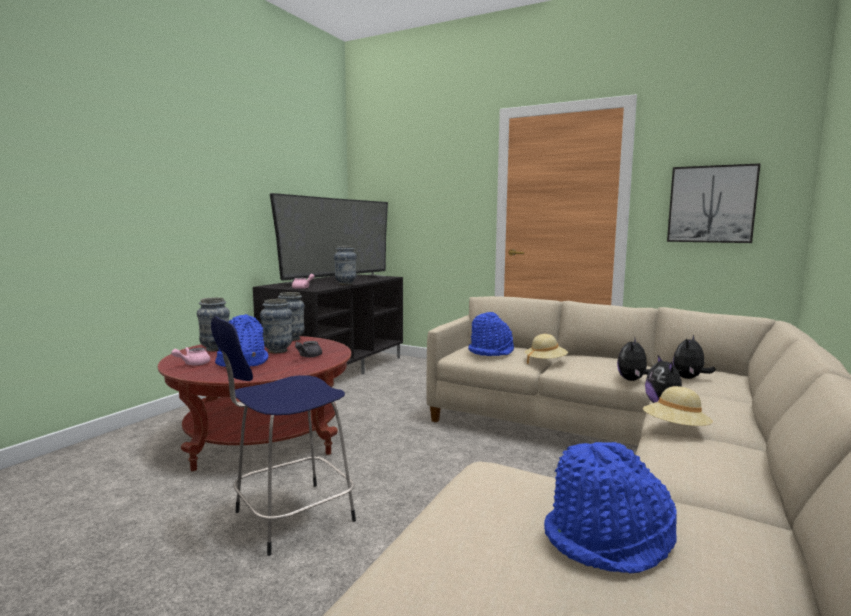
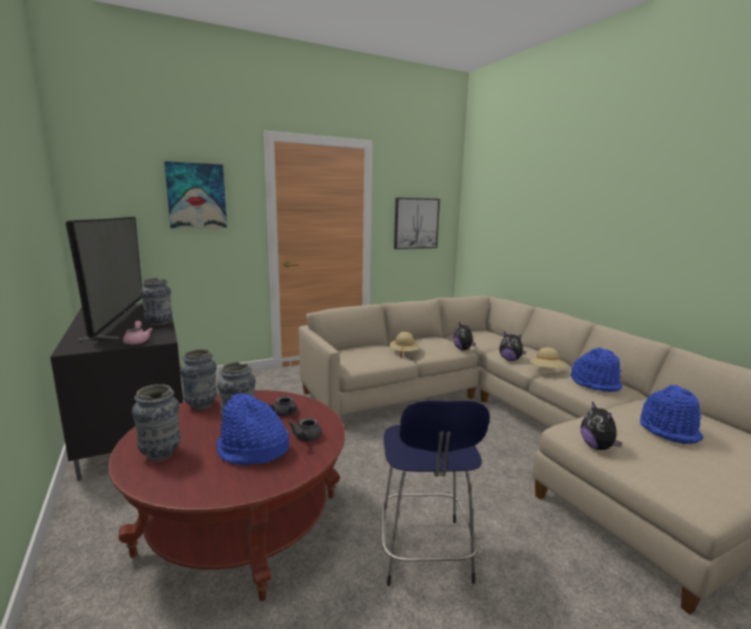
camera: 55 degrees left, 5 degrees up
(193, 364) = (209, 480): pink teapot -> none
(275, 368) = (306, 438): none -> grey teapot
(435, 181) = (196, 196): none -> picture
(491, 351) = (364, 355): blue hat -> blue hat (595, 384)
(689, 378) = (479, 339): plush toy -> plush toy (597, 447)

